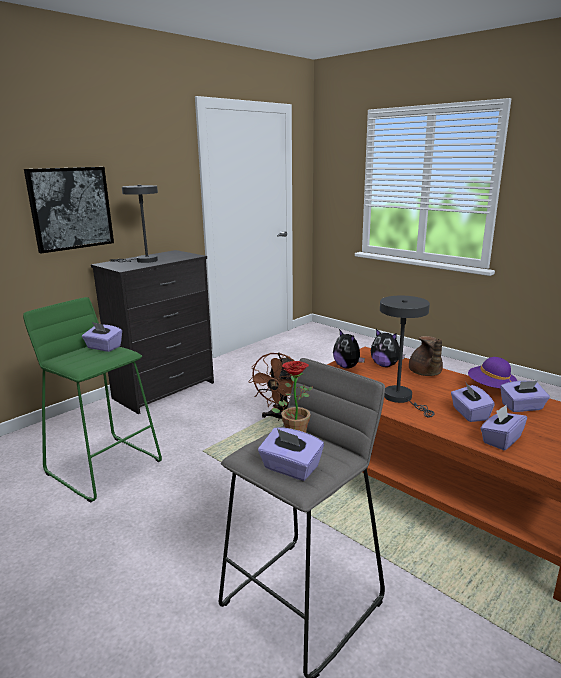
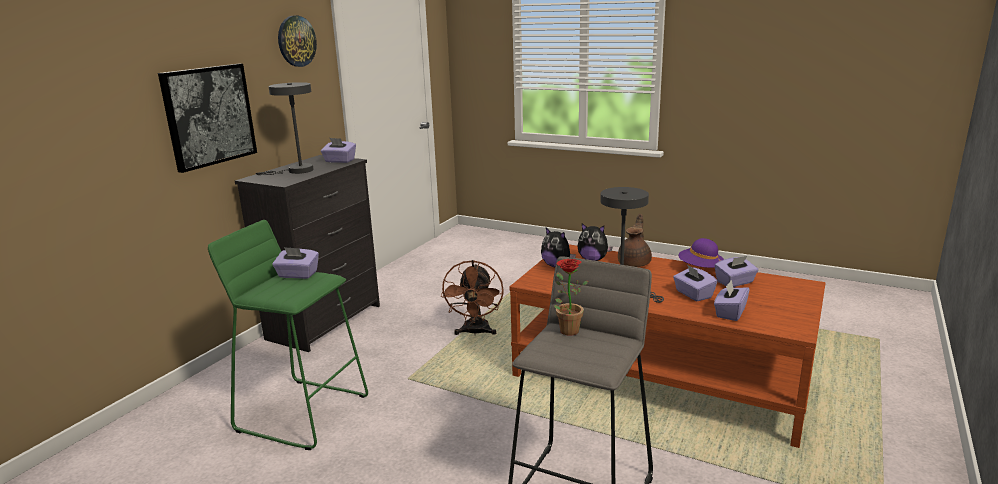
camera: 15 degrees left, 0 degrees up
(159, 152) = (296, 41): none -> wall clock
(290, 468) = (584, 357): purple tissue box -> purple tissue box (339, 161)
(425, 373) = (635, 263): brown teapot -> brown teapot turned 135 degrees counterclockwise

